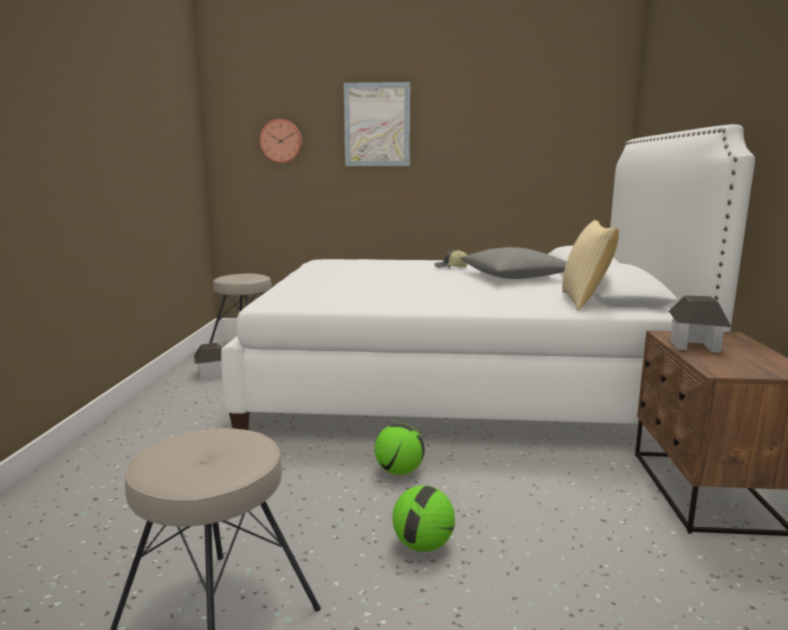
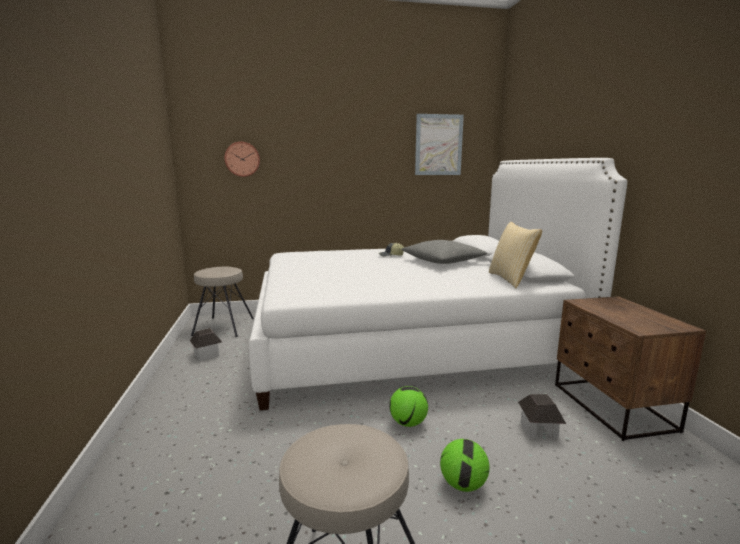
camera: 15 degrees left, 0 degrees up
(377, 125) = (320, 147): picture -> picture (438, 145)
(694, 345) = (605, 310): toy house -> toy house (538, 430)

